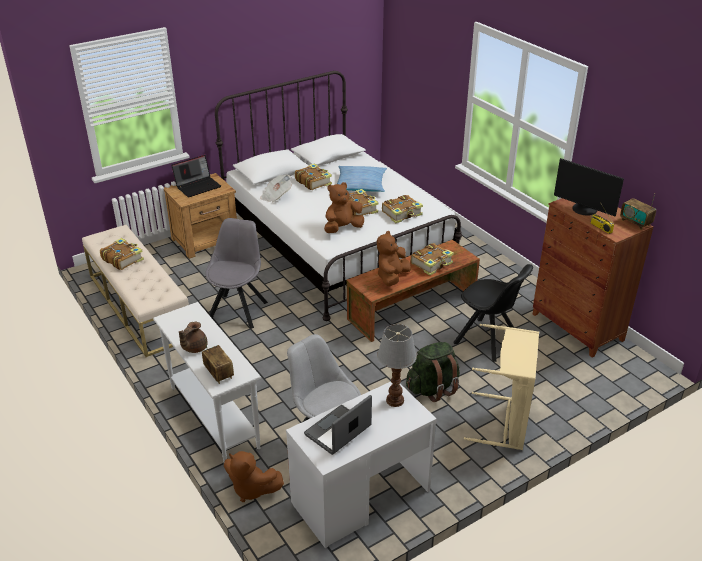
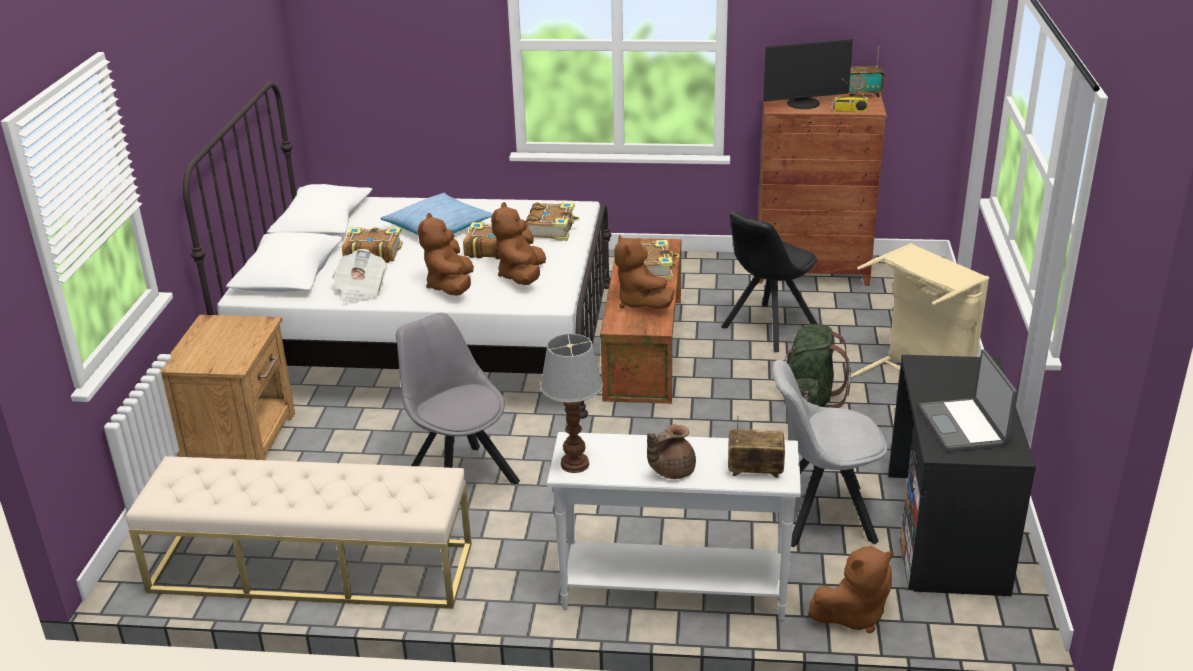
camera: 50 degrees left, 5 degrees down
(122, 259) = (269, 490): book -> none
(194, 348) = (671, 471): brown teapot -> brown teapot turned 75 degrees clockwise
(198, 186) = (211, 341): laptop -> none
(308, 215) = (451, 287): none -> brown plush toy
(361, 496) = (946, 531): white desk -> black desk
(394, 400) = (941, 370): table lamp -> table lamp (574, 465)
(488, 340) = (768, 328): black chair -> black chair turned 150 degrees clockwise

